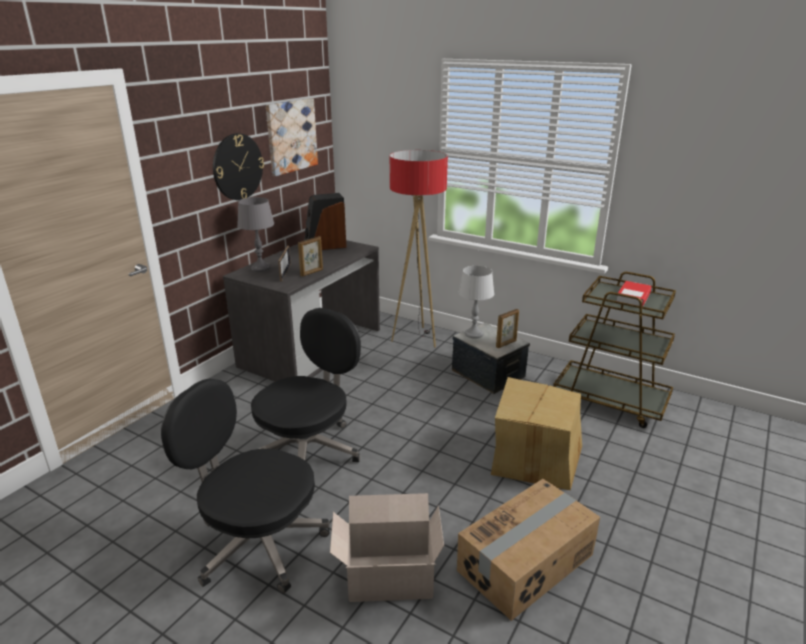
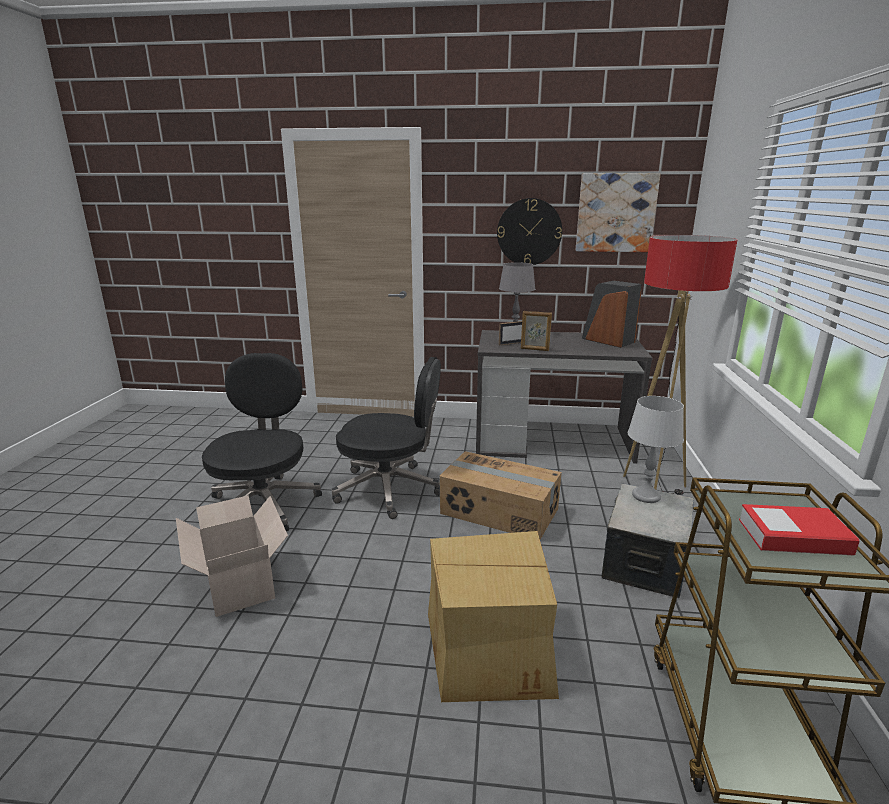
camera: 65 degrees right, 5 degrees down
(506, 344) = (655, 526): picture frame -> none
(526, 563) = (281, 681): cardboard box -> cardboard box (499, 512)

